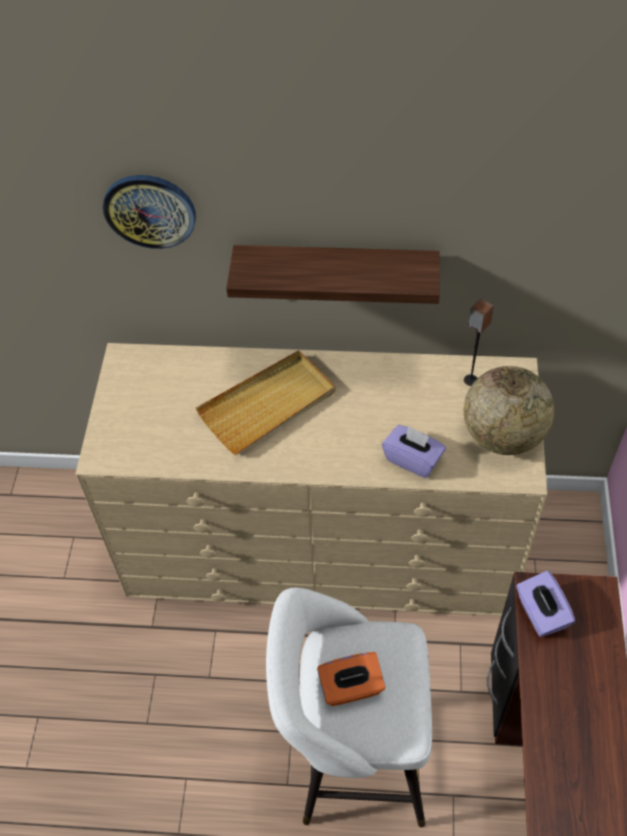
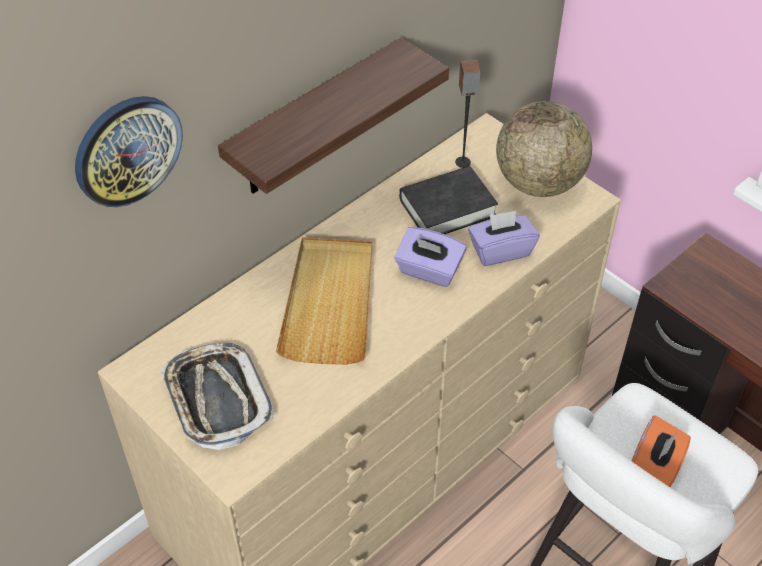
camera: 50 degrees left, 5 degrees down
(141, 410) = (217, 399): none -> tray
(417, 403) = (447, 208): none -> black book
(541, 613) = (696, 298): purple tissue box -> purple tissue box (429, 271)

